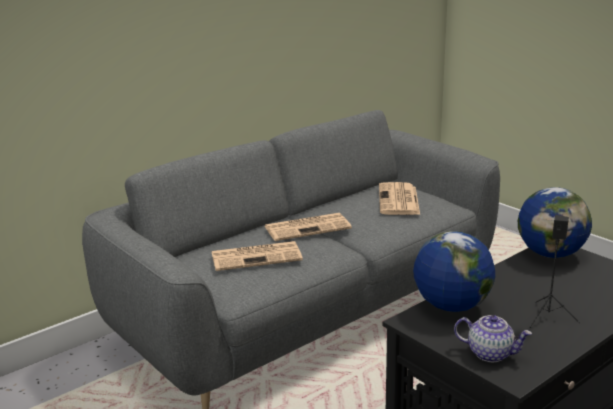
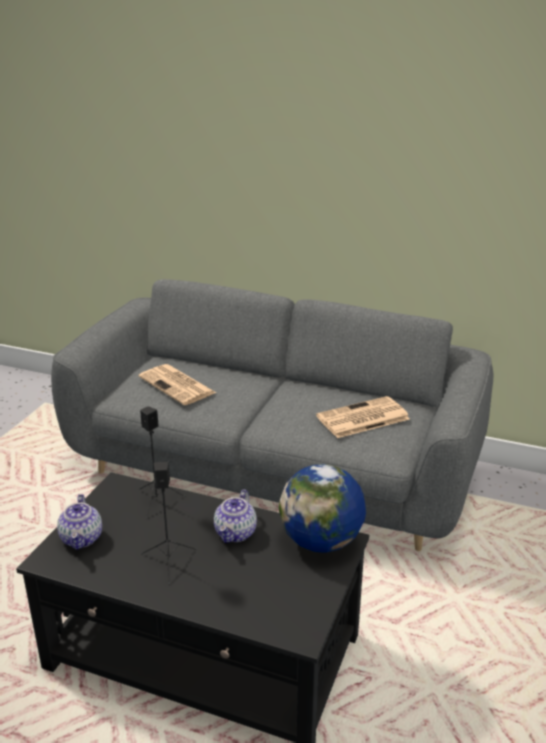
camera: 60 degrees right, 5 degrees up
(308, 227) = (254, 391): newspaper -> none
(451, 306) = (157, 500): globe -> black speaker
(522, 282) = (236, 533): none -> teapot

